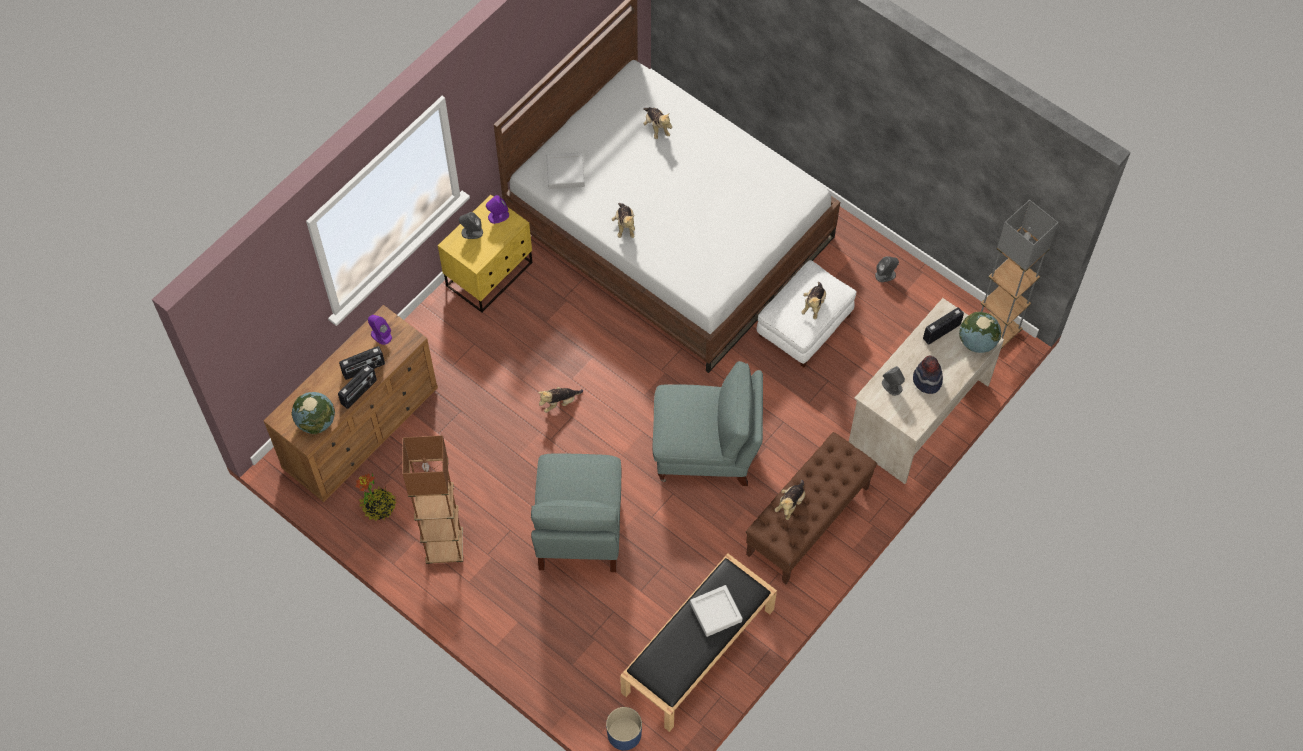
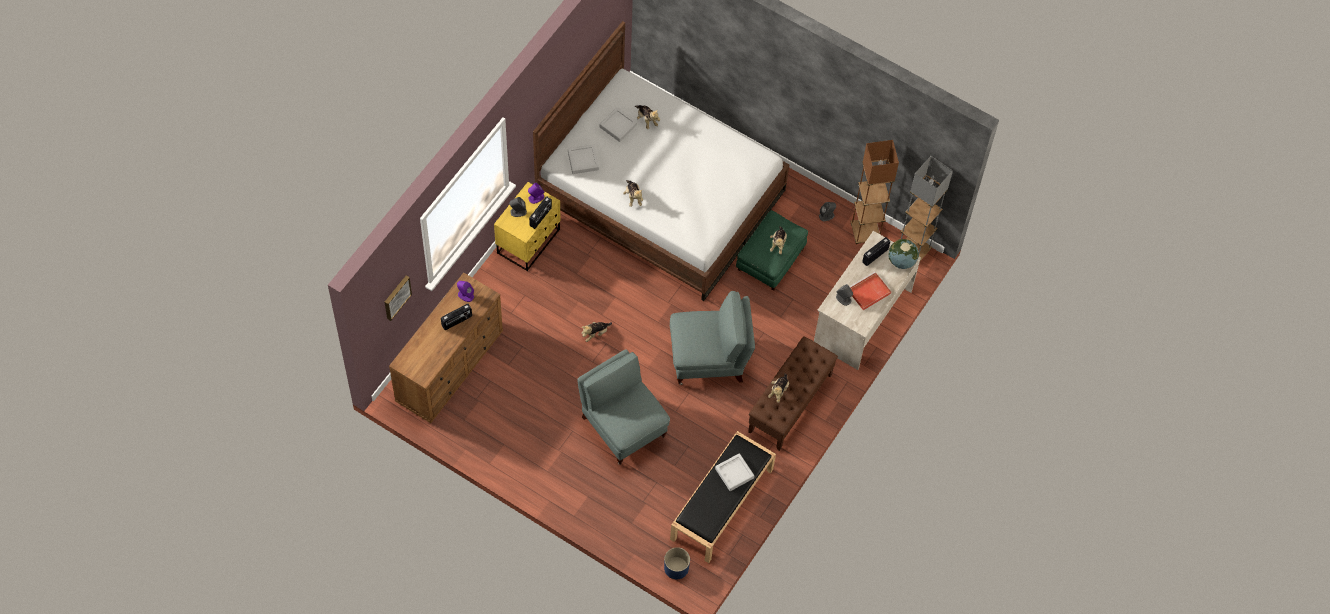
camera: 10 degrees left, 0 degrees up
(276, 328) = (396, 297): none -> picture
(316, 422) = (428, 363): globe -> none
(359, 392) = (456, 339): radio -> radio (541, 217)
(379, 507) = (472, 423): potted plant -> none
(444, 547) = (526, 448): brown floor lamp -> brown floor lamp (865, 232)
(579, 531) = (623, 426): grey armchair -> grey armchair turned 150 degrees clockwise
(618, 132) = (618, 126): none -> grey tray
(804, 325) = (770, 259): white ottoman -> green ottoman
(927, 380) = (868, 292): hat -> red tray

